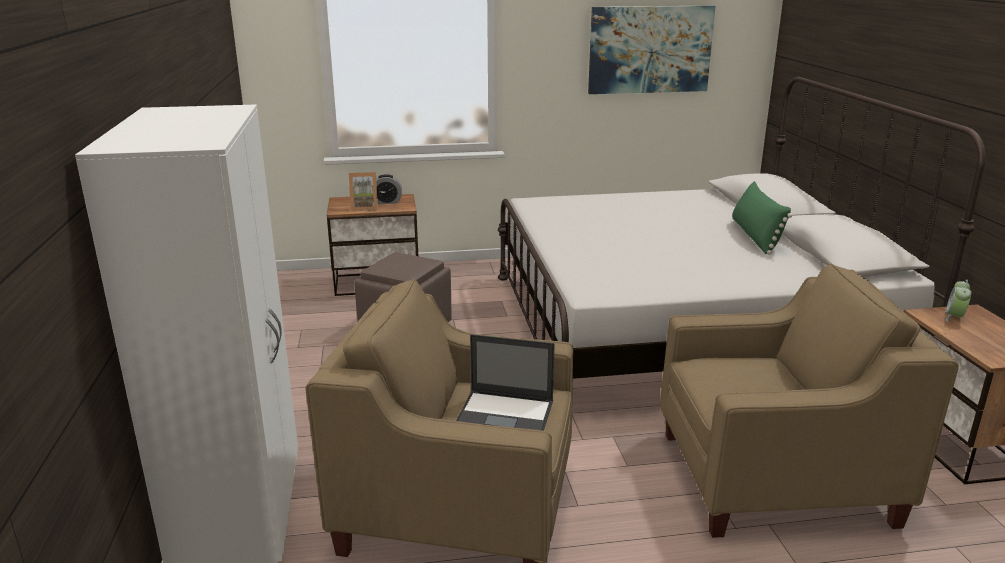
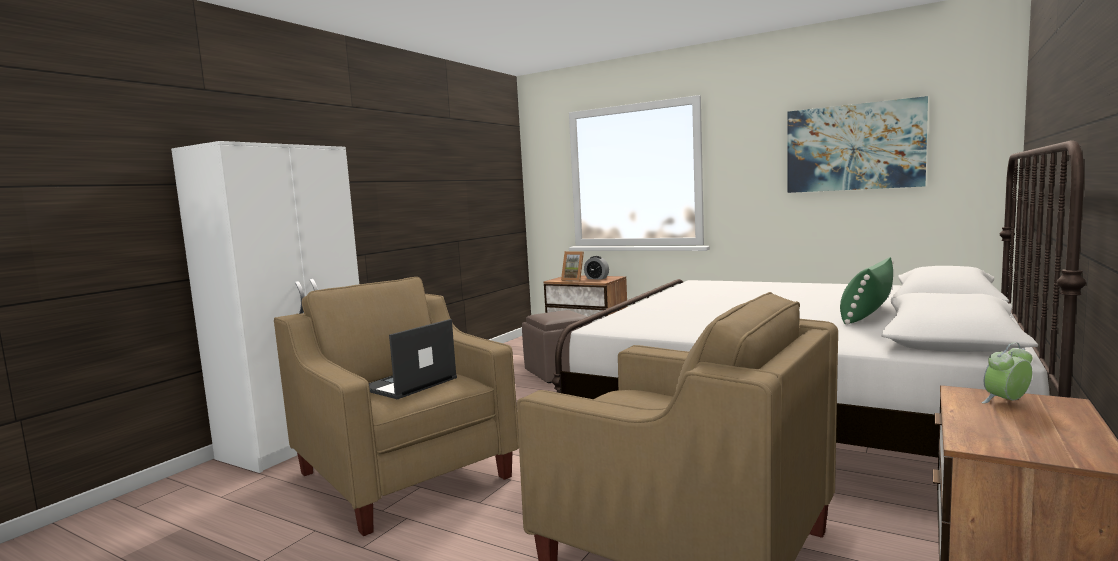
camera: 40 degrees right, 15 degrees down
(506, 415) = (408, 384): laptop -> laptop turned 75 degrees clockwise

